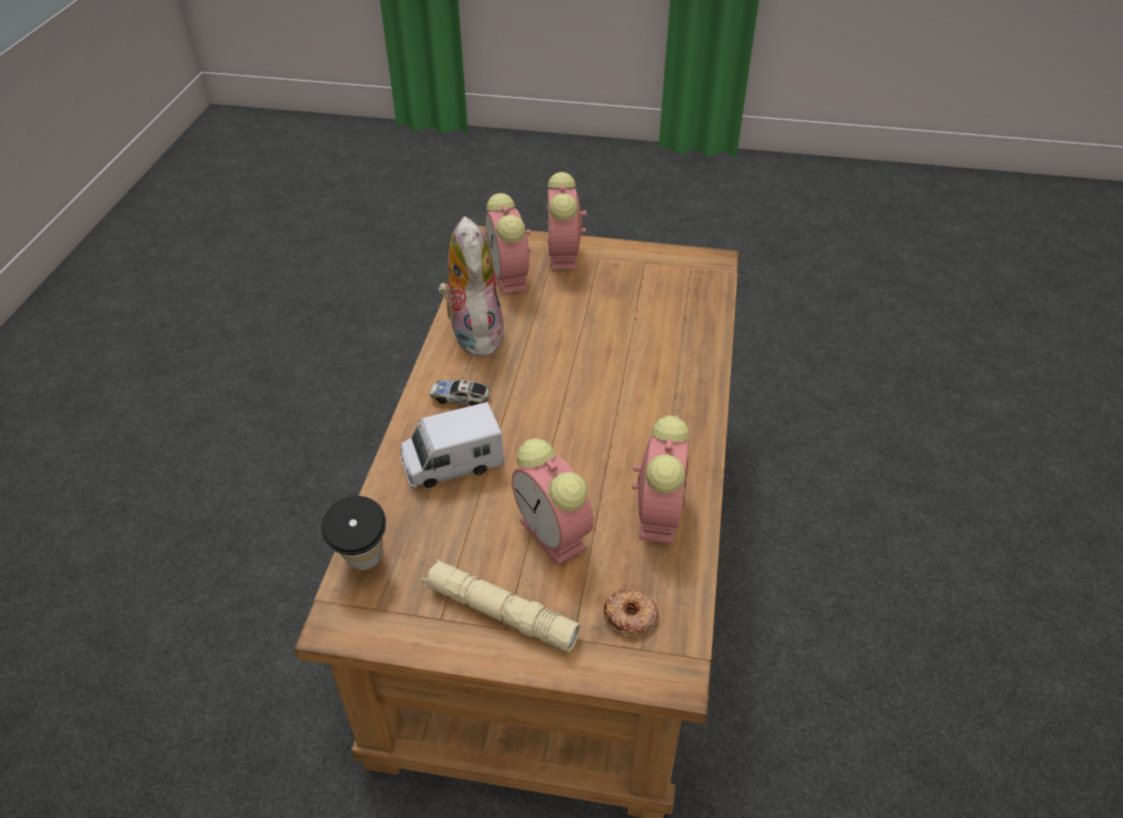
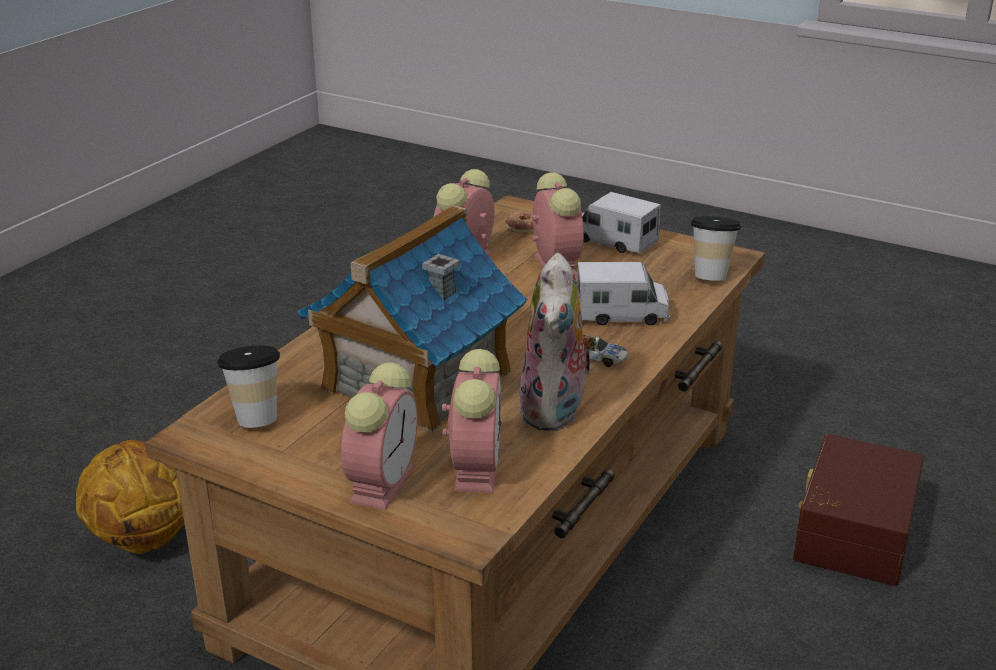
camera: 160 degrees left, 15 degrees down
(235, 647) = (851, 531): none -> brown storage box
(500, 613) = (614, 241): beige flashlight -> toy truck
(597, 337) = (415, 381): none -> toy house
(686, 280) = (255, 417): none -> cup
(831, 465) = (143, 538): none -> basketball

